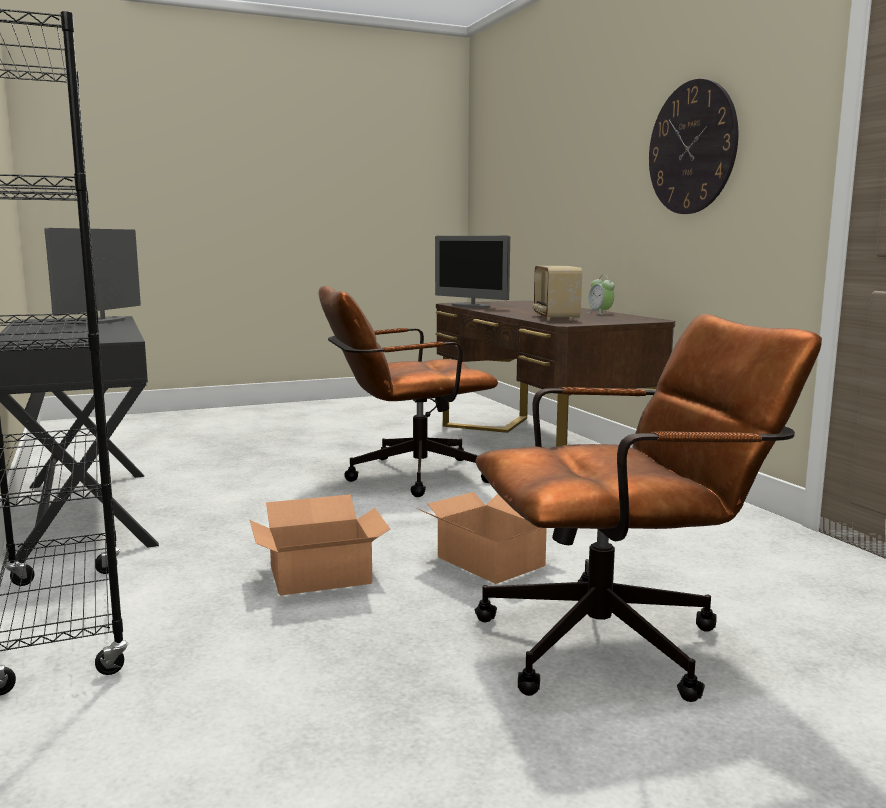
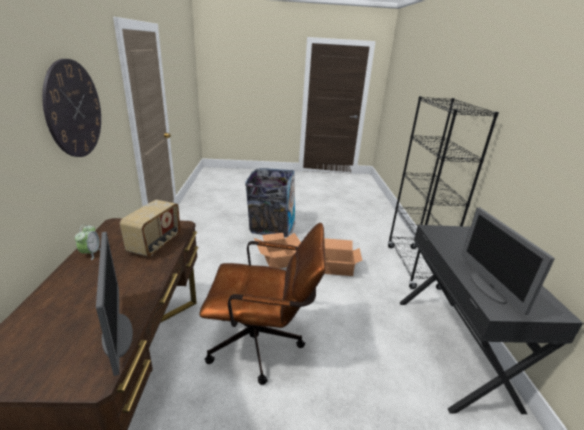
camera: 160 degrees left, 15 degrees up
(101, 321) = (488, 288): monitor -> monitor turned 135 degrees clockwise
(621, 642) = (271, 227): brown office chair -> trash can

